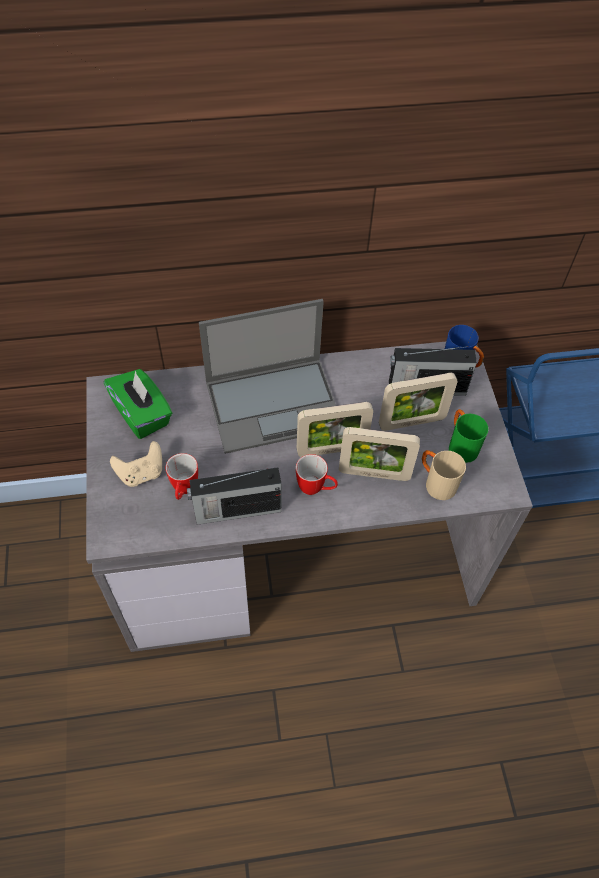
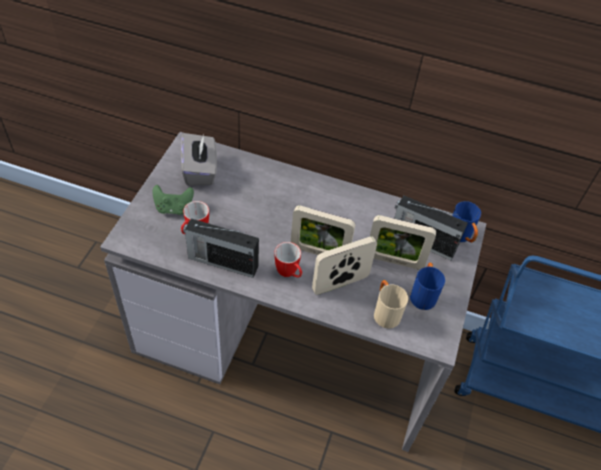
camera: 25 degrees right, 5 degrees down
(141, 473) = (173, 208): beige game controller -> green game controller
(142, 414) = (200, 170): green tissue box -> grey tissue box
(275, 404) = (298, 203): laptop -> none
(374, 474) = (340, 283): picture frame -> picture frame turned 120 degrees clockwise
(460, 445) = (423, 294): green mug -> blue mug

